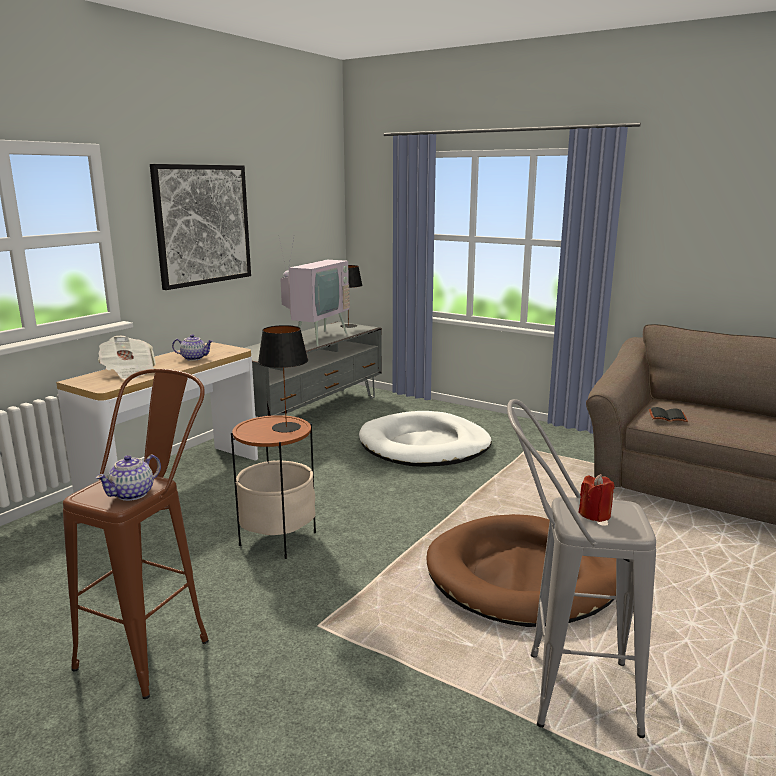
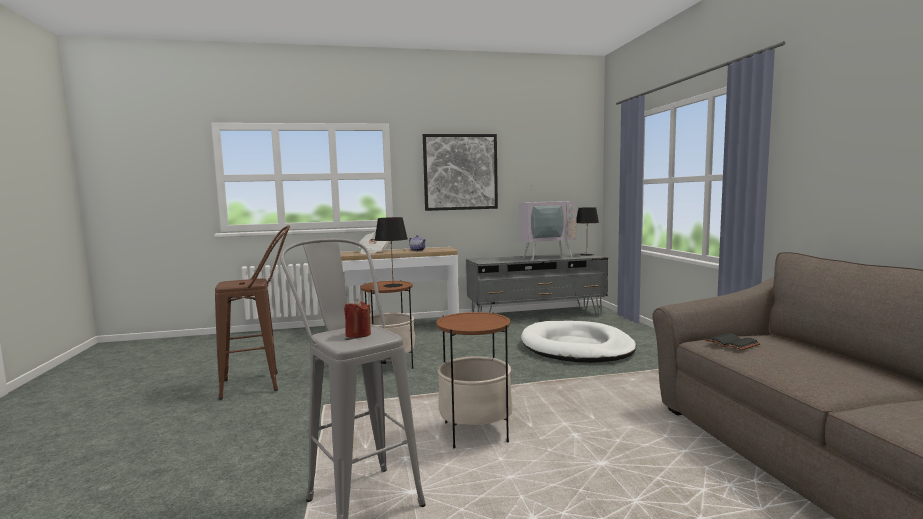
camera: 45 degrees right, 10 degrees down
(133, 494) = (239, 284): teapot -> none
(523, 576) = (476, 433): brown dog bed -> side table

